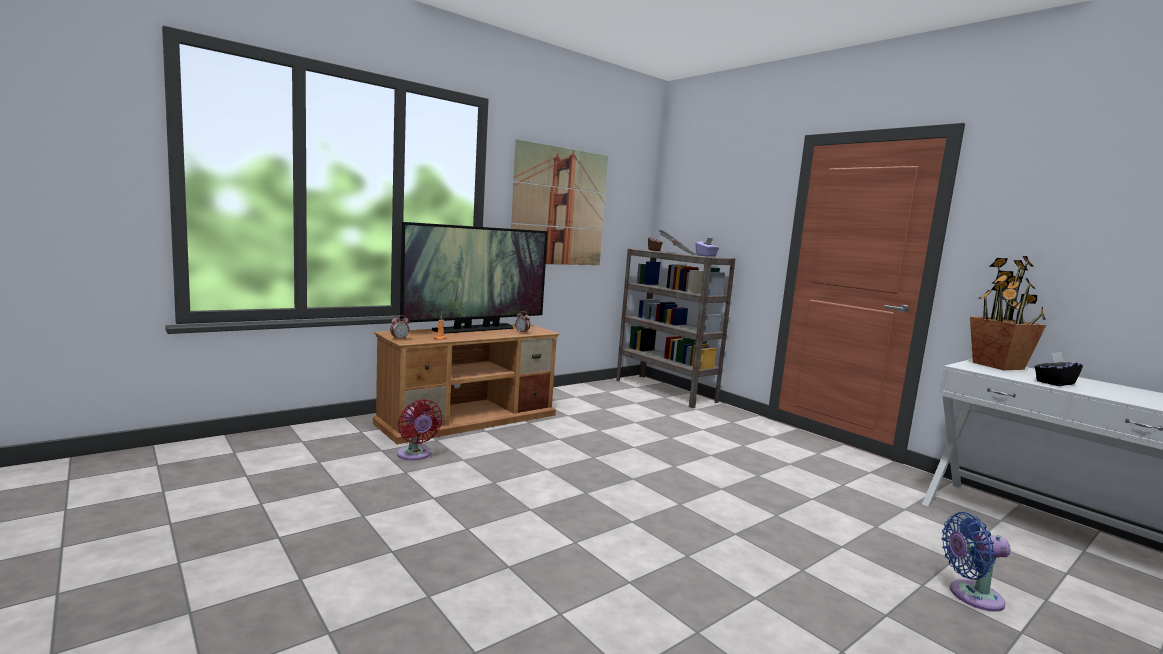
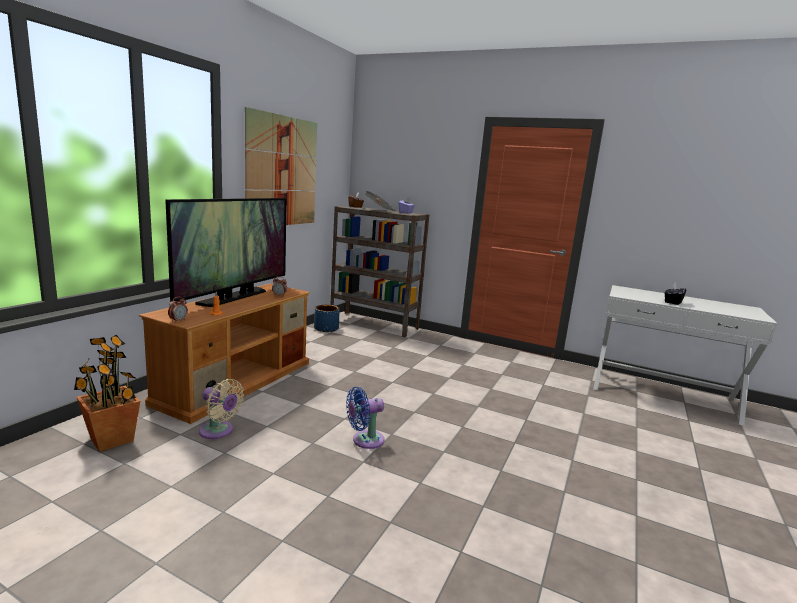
camera: 25 degrees left, 5 degrees up
(415, 455) = (218, 431): red fan -> beige fan
(604, 387) = (326, 328): none -> blue planter
(970, 596) = (662, 450): blue fan -> blue fan (365, 440)
(998, 366) = (632, 291): potted plant -> potted plant (111, 440)

